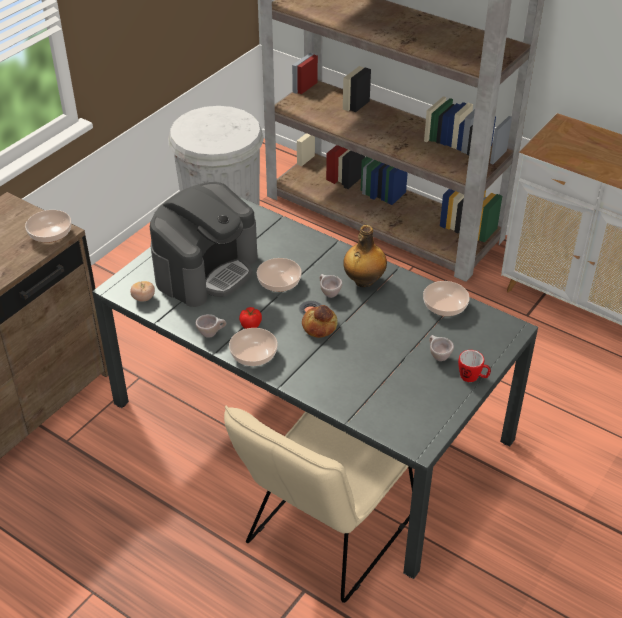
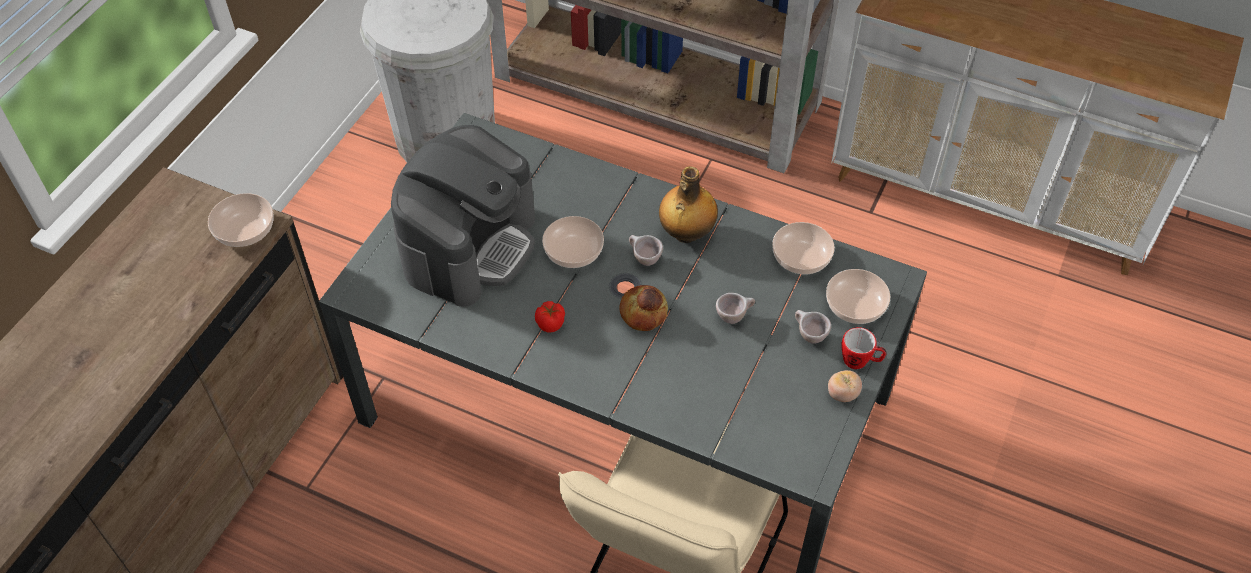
camera: 10 degrees left, 10 degrees up
(143, 298) = (394, 303): tomato -> tomato (842, 394)
(211, 333) = (501, 345): beige cup -> beige cup (734, 316)
(252, 355) = (564, 370): bowl -> bowl (854, 306)

